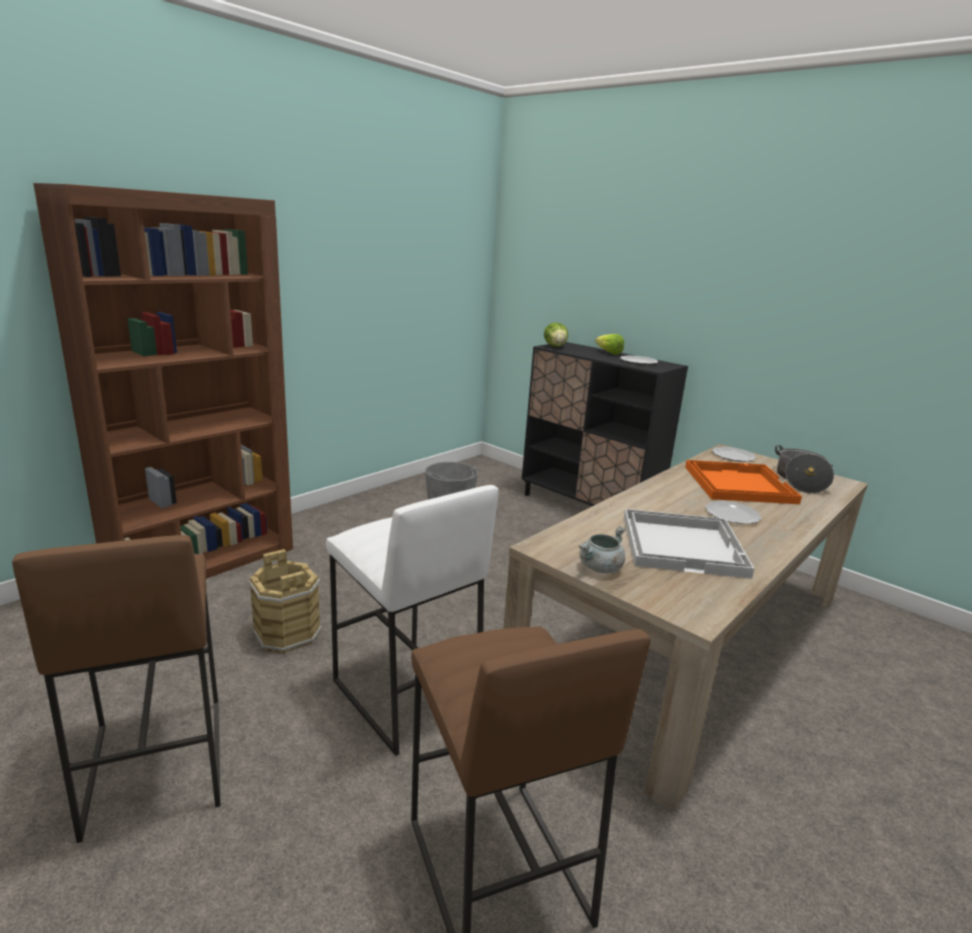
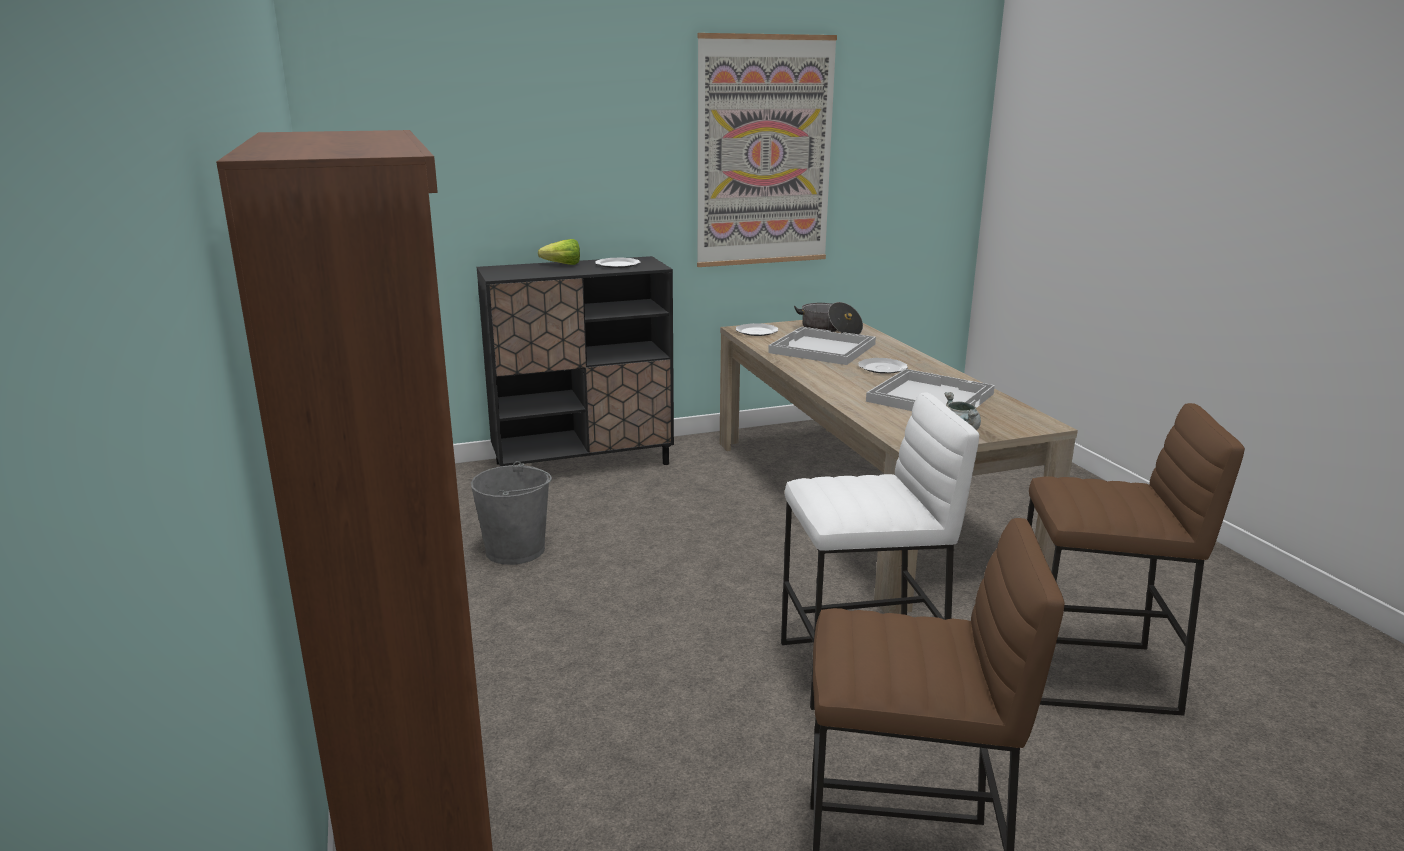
camera: 60 degrees left, 0 degrees up
(288, 633) = (693, 728): brown bucket -> none
(555, 346) = (502, 274): lettuce -> none
(737, 484) = (821, 348): orange tray -> white tray
(825, 291) = (764, 153): none -> picture

